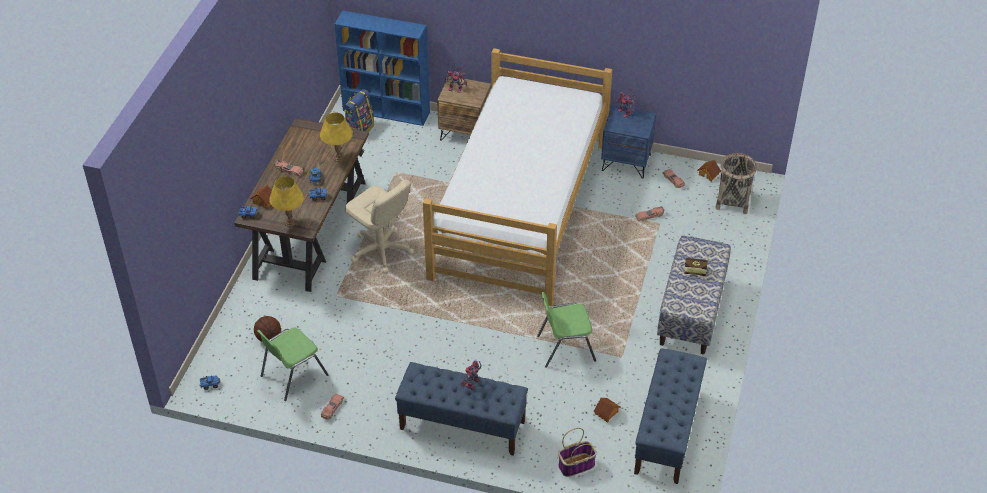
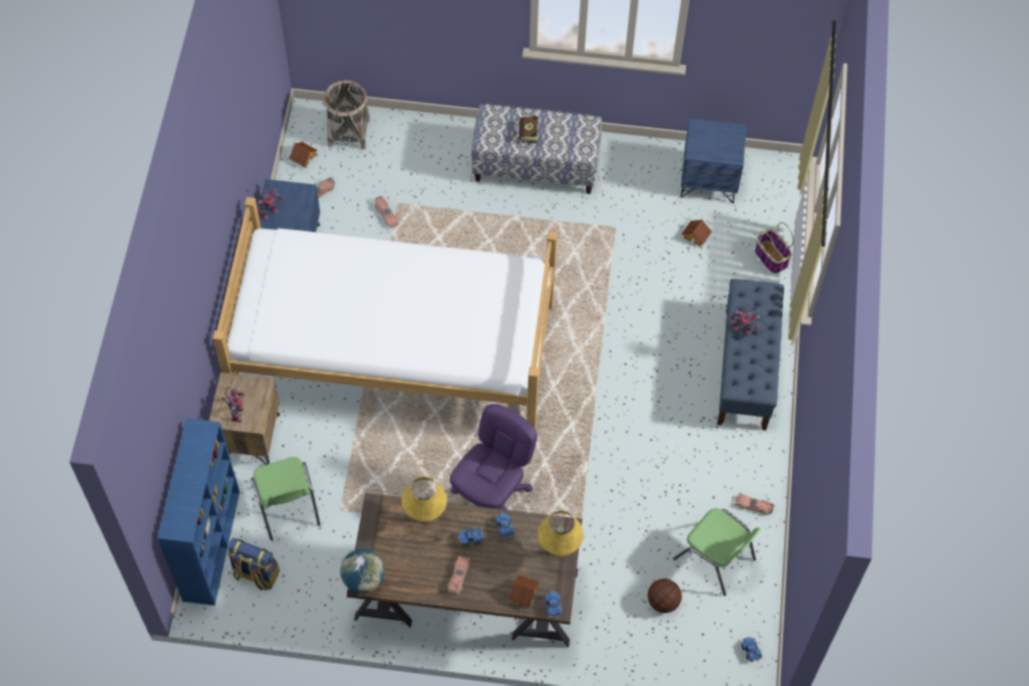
camera: 100 degrees left, 15 degrees up
(303, 126) = (363, 579): none -> globe
(381, 251) = (492, 501): beige office chair -> purple office chair
(565, 348) = (613, 282): green chair -> green chair (287, 507)
(667, 432) = (708, 181): blue bench -> blue nightstand

